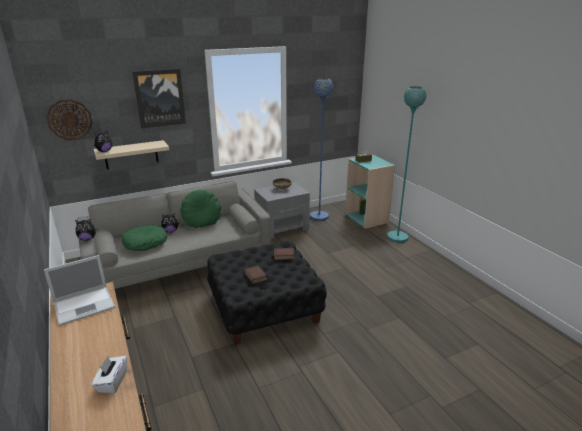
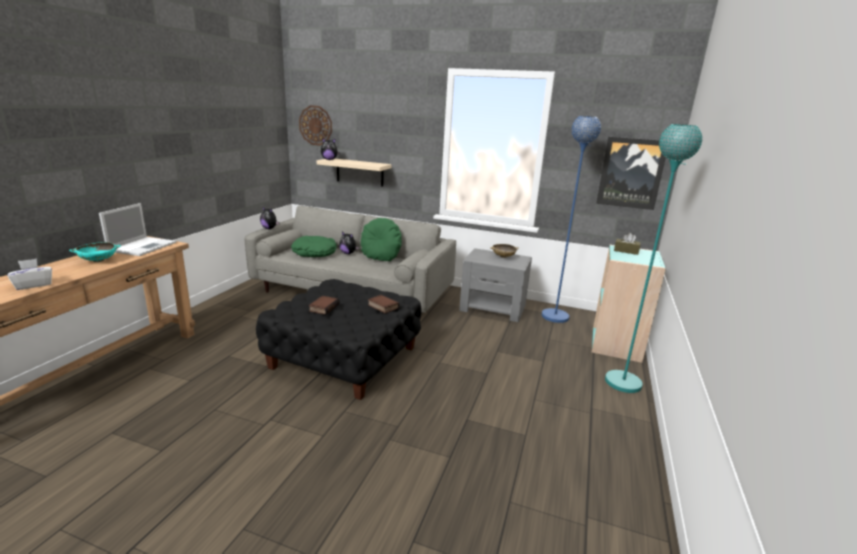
camera: 45 degrees right, 5 degrees down
(85, 305) = (143, 246): laptop -> laptop turned 90 degrees counterclockwise
(92, 336) = (98, 261): none -> turquoise bowl
(160, 98) = (394, 117): picture -> picture (631, 173)

